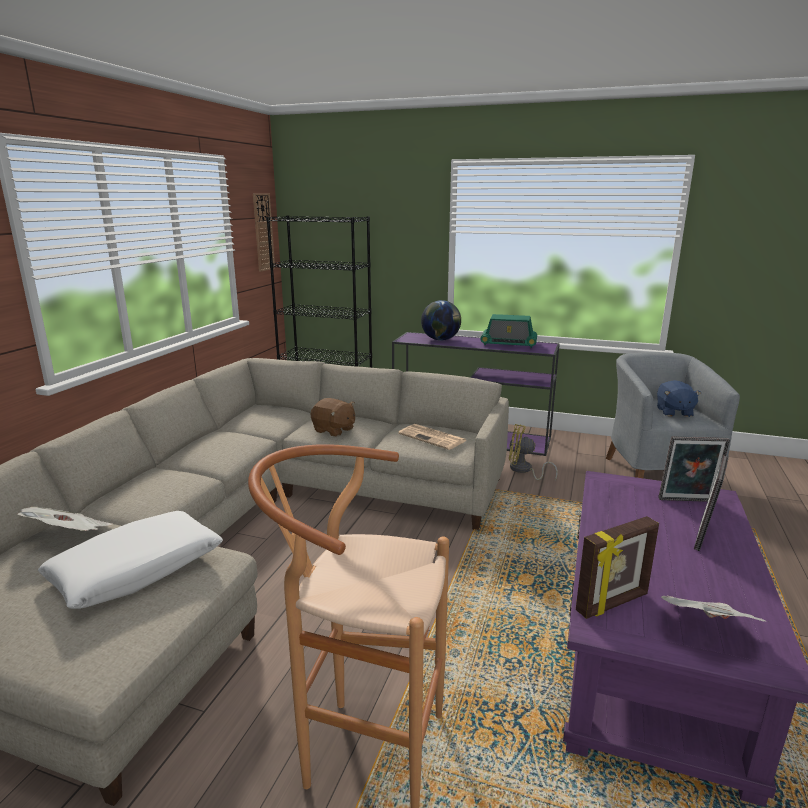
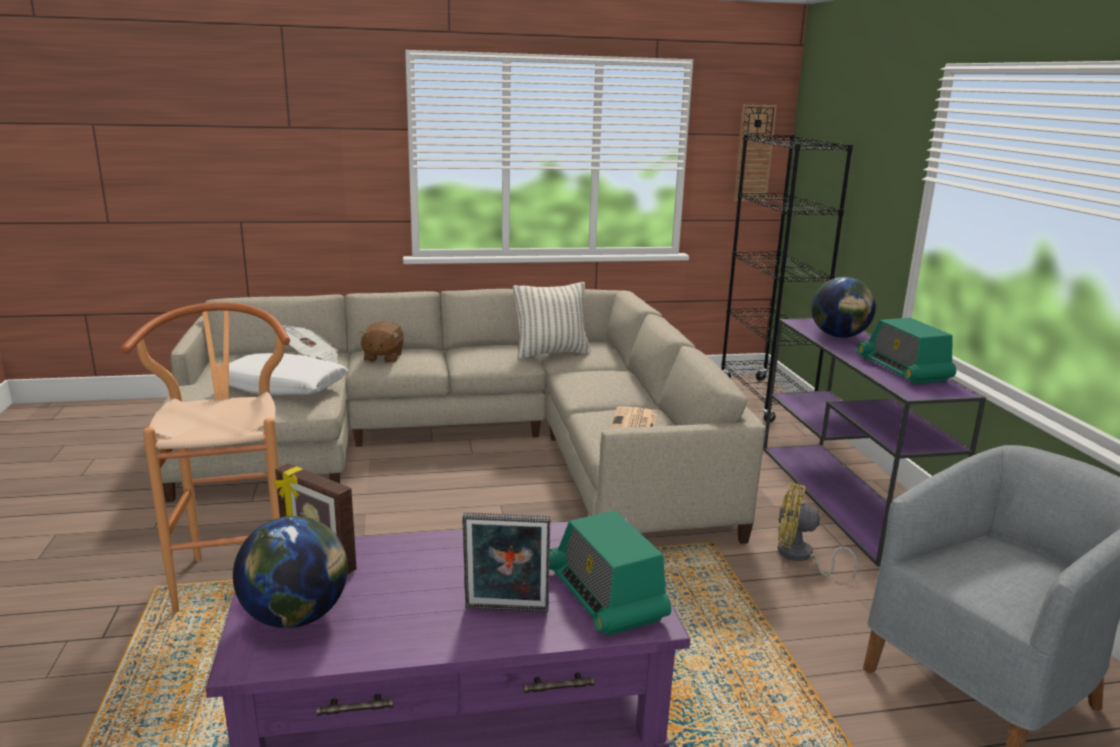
camera: 60 degrees right, 0 degrees up
(252, 426) = (551, 353): none -> pillow
(334, 430) = (587, 383): brown plush toy -> brown plush toy (382, 357)
(524, 470) = (800, 556): yellow fan -> yellow fan turned 60 degrees counterclockwise
(674, 412) = (998, 575): blue plush toy -> none
(687, 501) = (604, 595): picture frame -> radio
(707, 629) = (296, 616): newspaper -> globe

